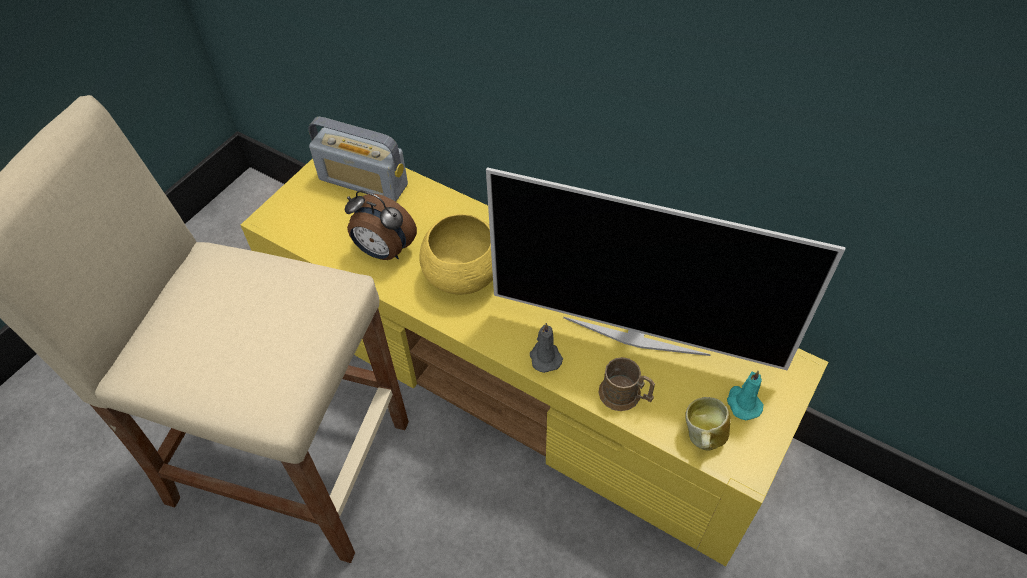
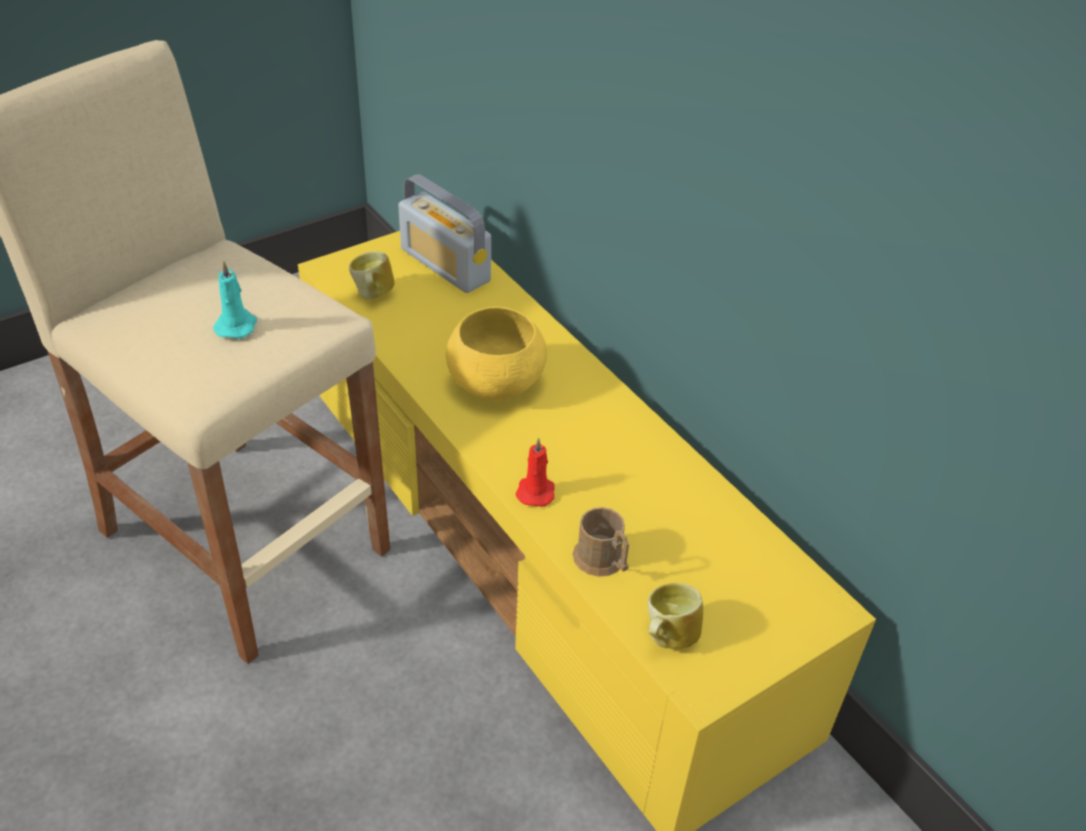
camera: 20 degrees right, 10 degrees down
(320, 232) = (372, 296): none -> mug
(384, 251) = (426, 334): alarm clock -> none
(545, 357) = (536, 491): grey candle -> red candle
(636, 334) = (654, 506): television -> none
(743, 403) = (739, 620): turquoise candle -> turquoise candle (237, 325)

